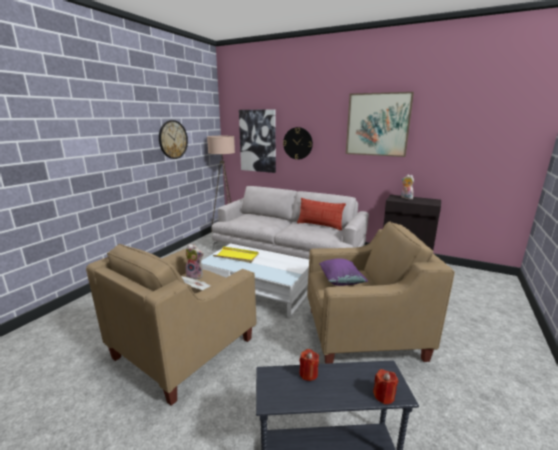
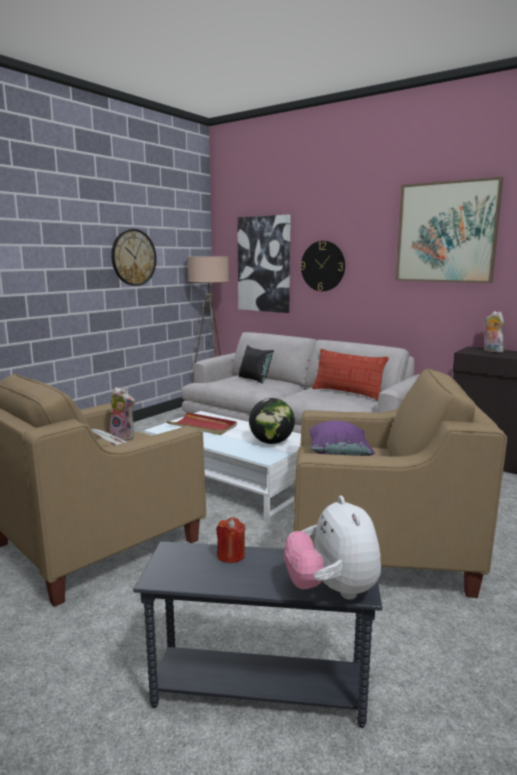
camera: 10 degrees right, 5 degrees down
(236, 256) = (202, 426): yellow tray -> red tray
(258, 217) = (255, 379): none -> black pillow
(285, 266) = (271, 442): none -> globe
(384, 396) = (332, 590): red candle -> plush toy

